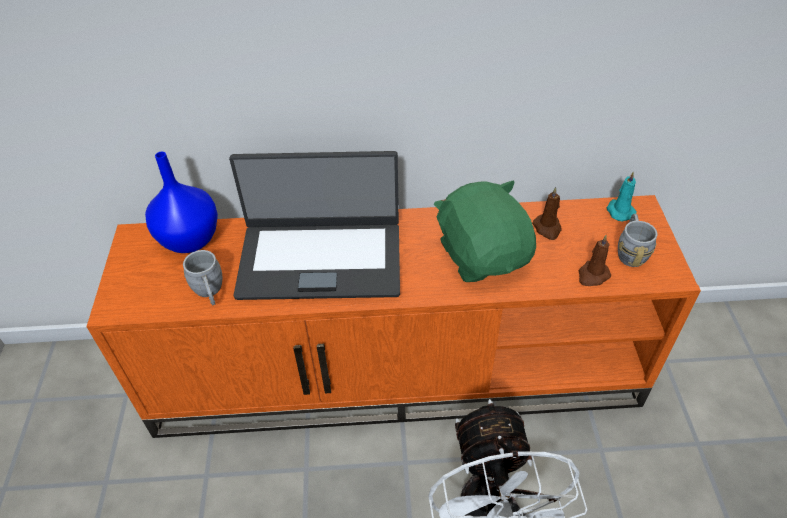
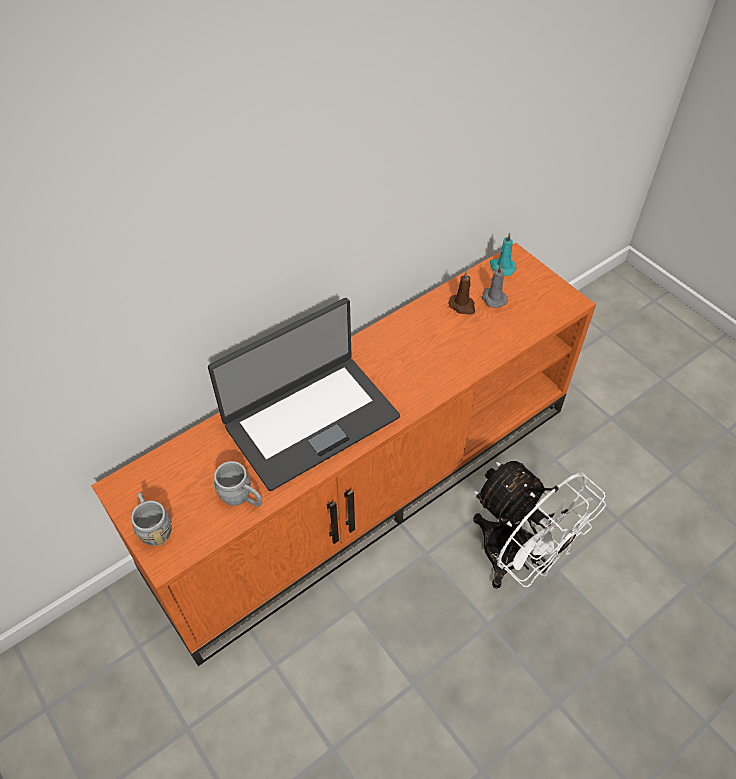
camera: 35 degrees left, 5 degrees up
(190, 241) = (179, 464): blue vase -> none
(483, 255) = (433, 351): green plush toy -> none
(586, 235) = (493, 298): none -> grey candle
(592, 275) = (521, 328): brown candle -> none
(630, 251) = (532, 296): grey mug -> grey mug (154, 527)

